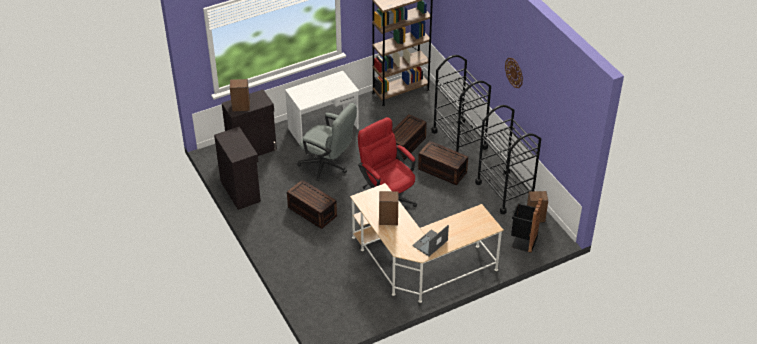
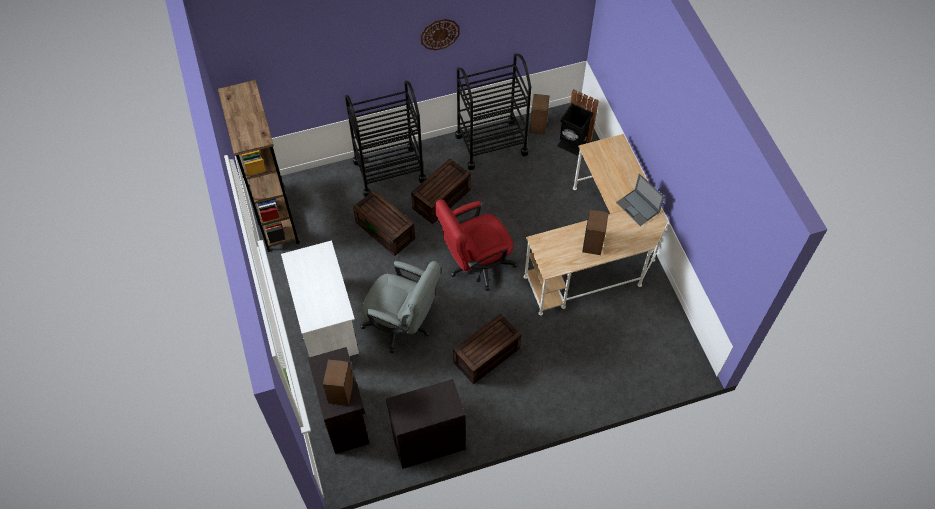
camera: 80 degrees left, 15 degrees up
(328, 166) = (403, 325): grey office chair -> grey office chair turned 75 degrees clockwise

